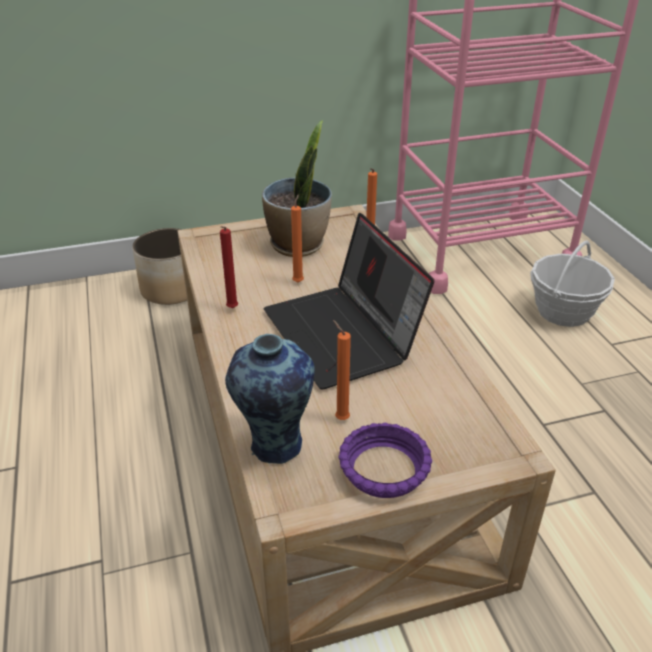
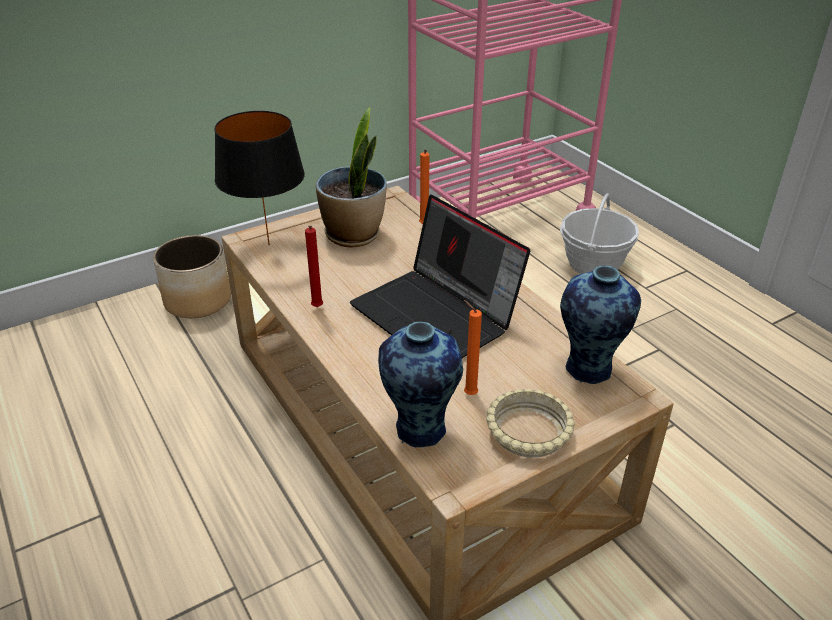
camera: 15 degrees left, 0 degrees up
(216, 243) = (268, 244): none -> black table lamp
(298, 281) = (370, 270): orange candle -> none
(384, 469) = (528, 432): purple bowl -> beige bowl
(475, 416) = (588, 370): none -> vase

